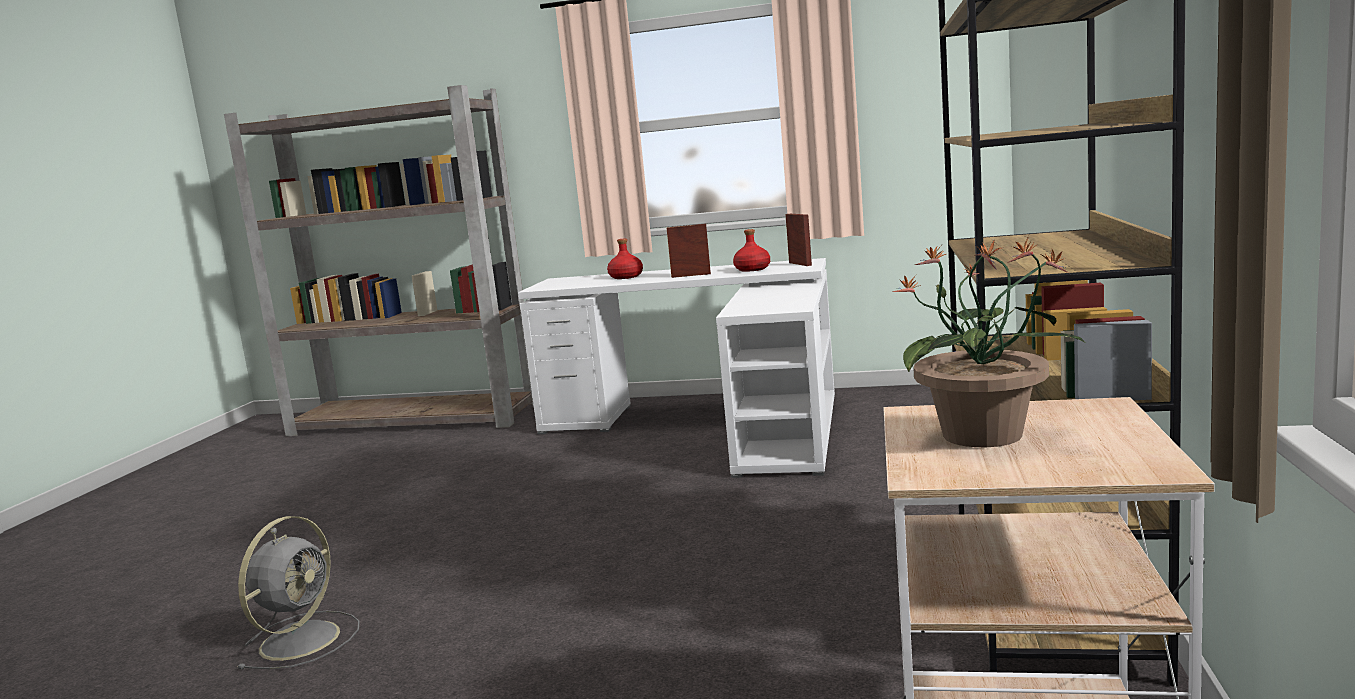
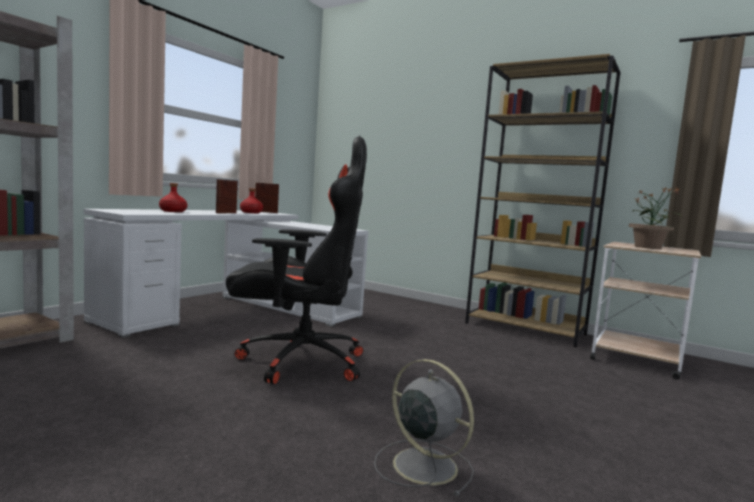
camera: 70 degrees left, 5 degrees down
(548, 507) = (293, 362): none -> black office chair

